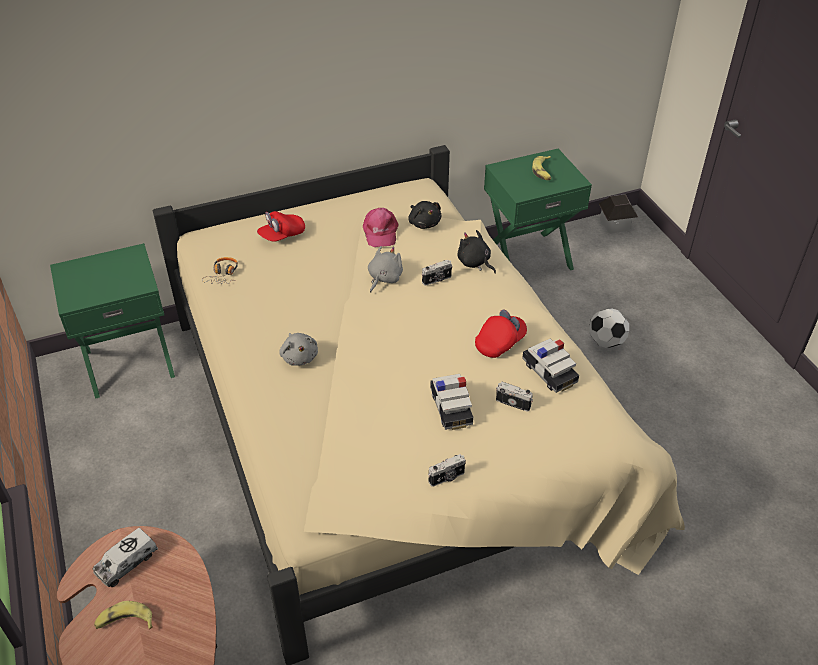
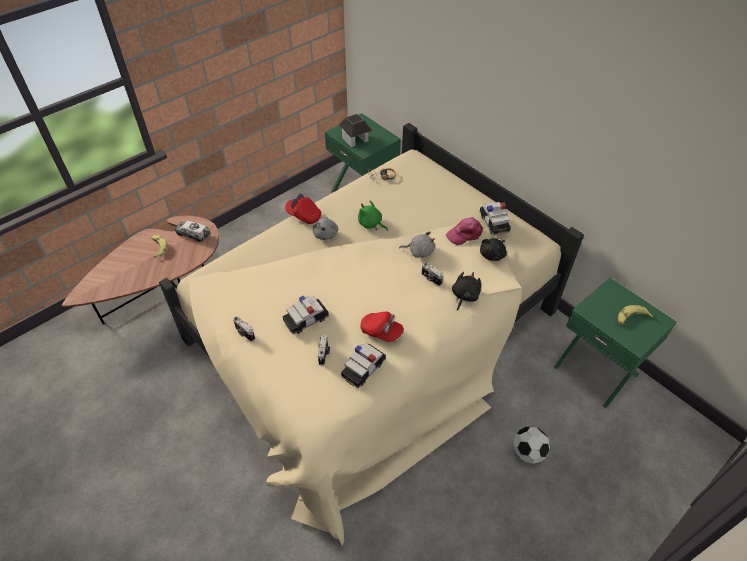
camera: 70 degrees right, 5 degrees up
(282, 235) = (435, 189): red cap -> red cap (303, 215)
(299, 356) = (326, 234): grey plush toy -> grey plush toy turned 45 degrees counterclockwise
(308, 308) = (371, 224): none -> green plush toy
(375, 206) = (494, 223): none -> toy car
(615, 224) = (694, 429): toy house -> toy house (355, 139)

